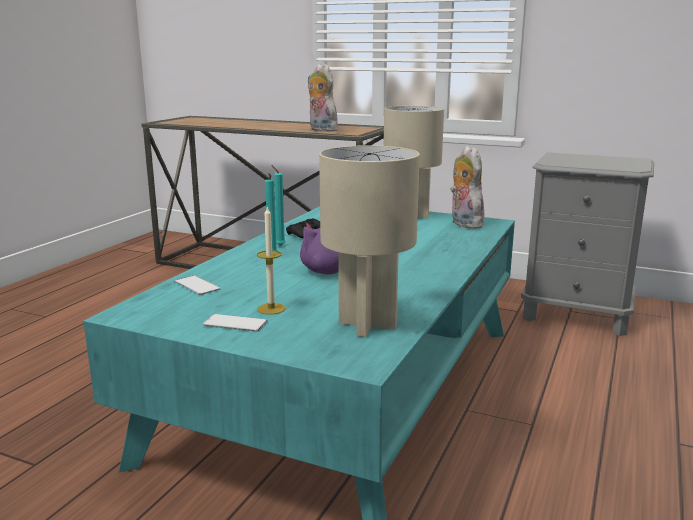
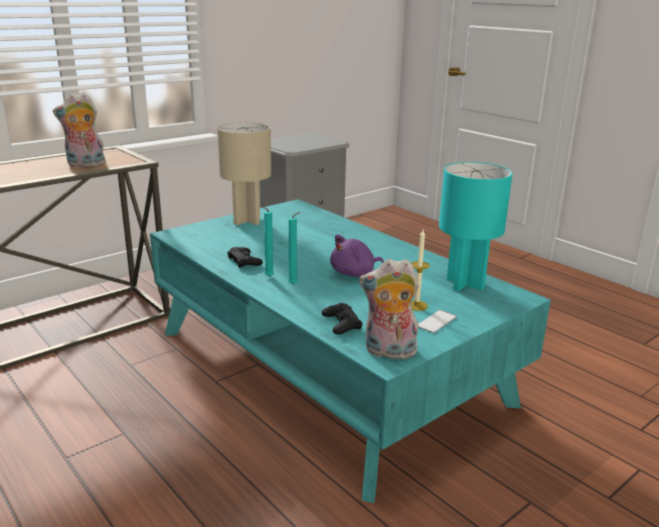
camera: 65 degrees left, 5 degrees up
(197, 285) = (341, 323): phone -> black game controller
(368, 325) = (466, 284): beige table lamp -> turquoise table lamp
(463, 224) = (288, 212): plush toy -> plush toy (388, 352)

